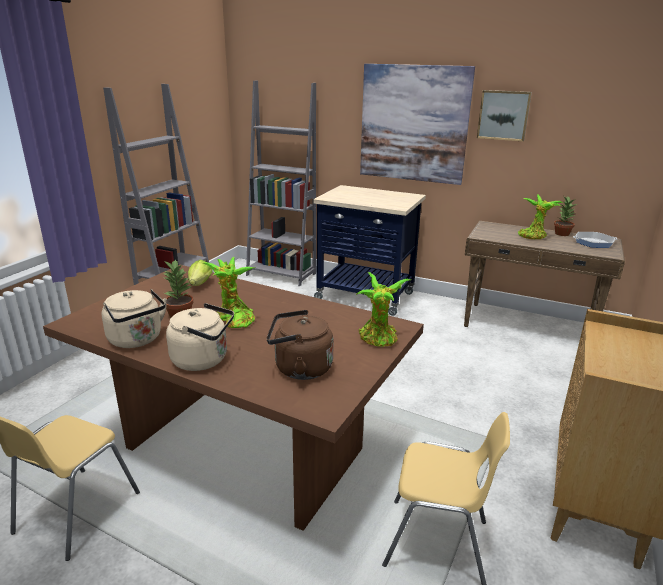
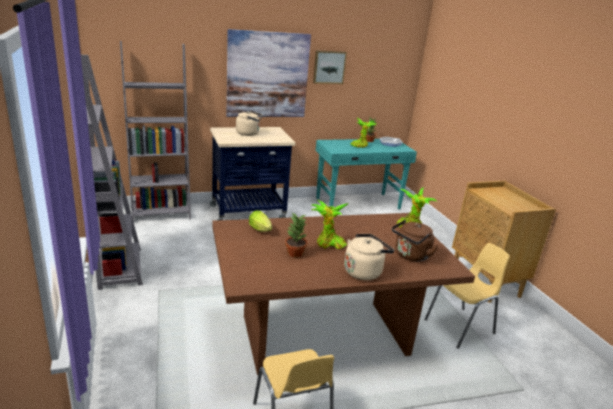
camera: 45 degrees left, 0 degrees up
(137, 340) = (307, 277): beige kettle -> beige kettle (249, 133)
(528, 326) = (358, 203): brown console table -> turquoise console table

